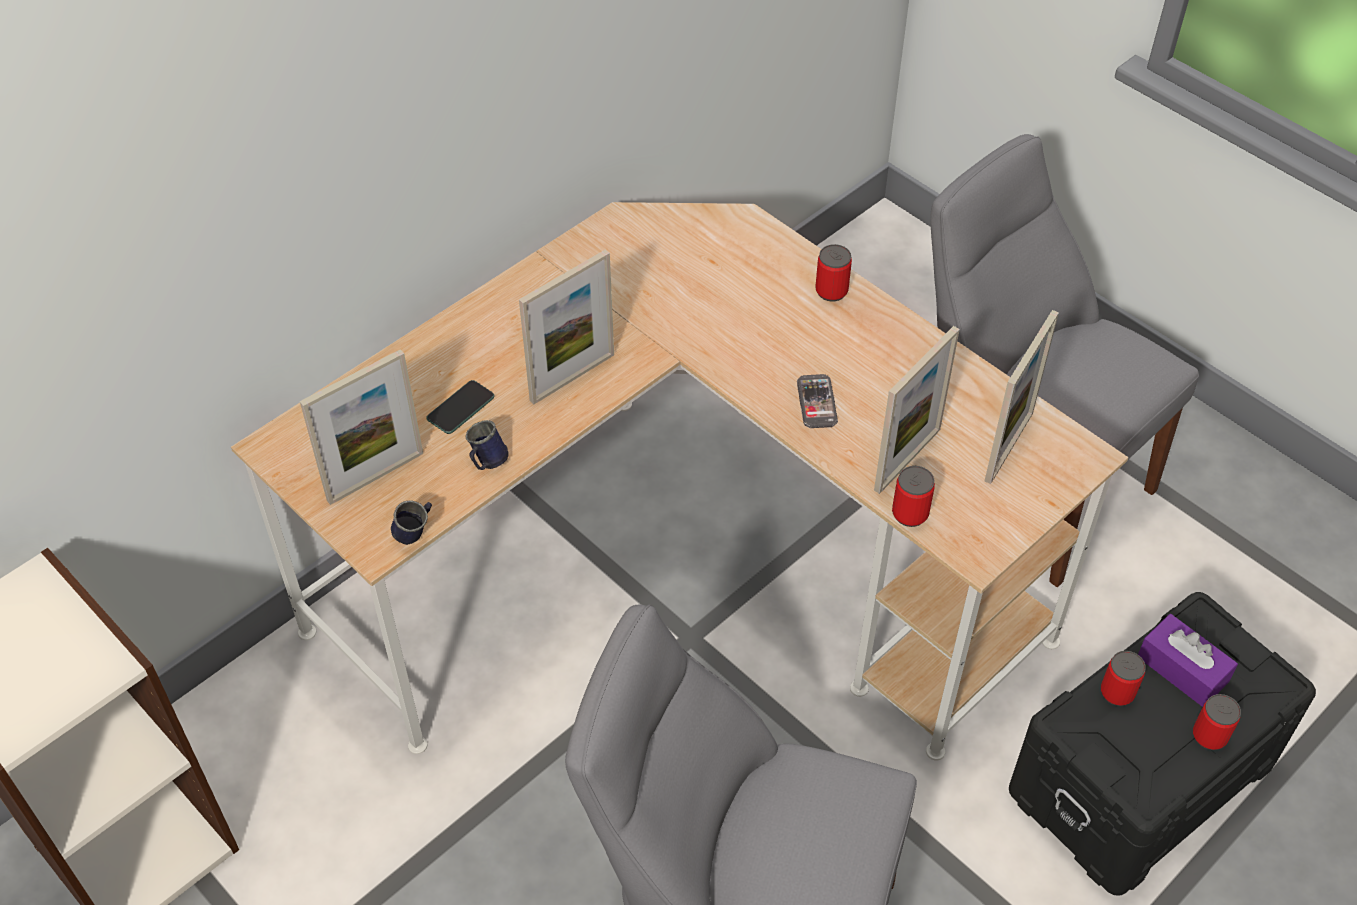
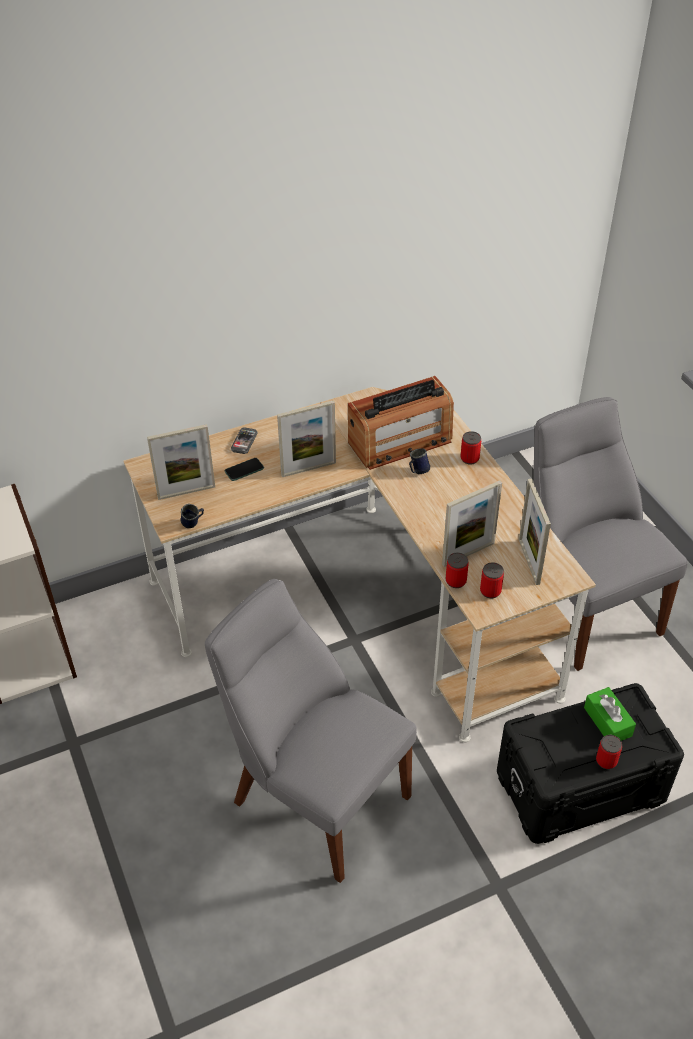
camera: 20 degrees right, 5 degrees down
(486, 463) = (245, 499): blue mug -> blue mug (417, 471)
(704, 290) = (400, 442): none -> radio
(816, 403) = (432, 513): phone -> phone (244, 441)
(1009, 446) = (529, 561): picture frame -> picture frame turned 120 degrees clockwise
(1117, 692) = (562, 723): can -> can (490, 591)
(1182, 669) = (607, 721): purple tissue box -> green tissue box

